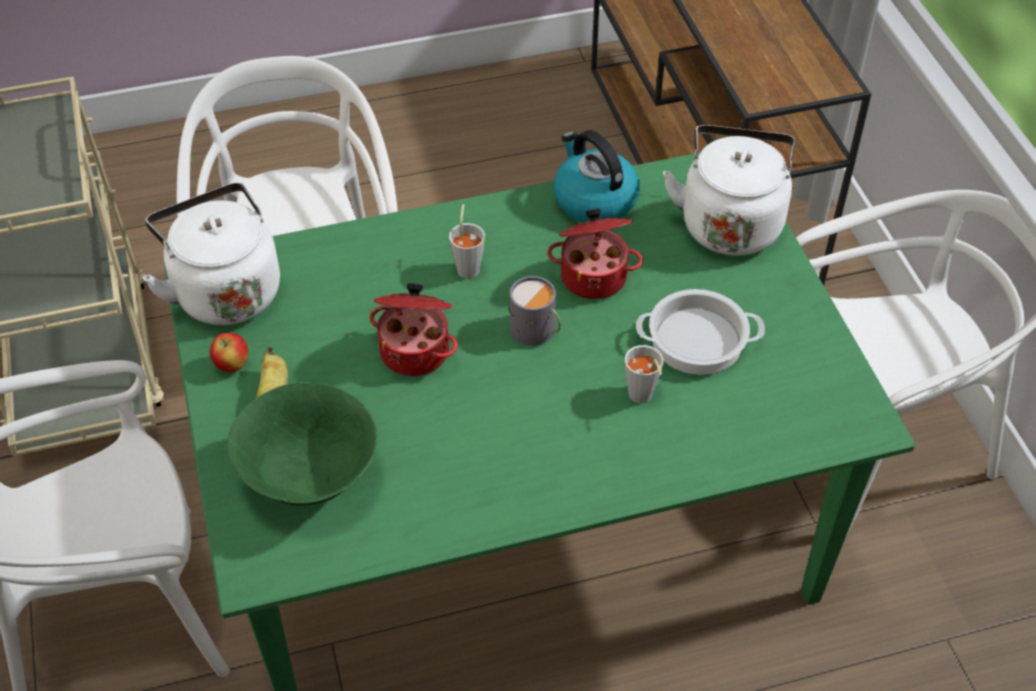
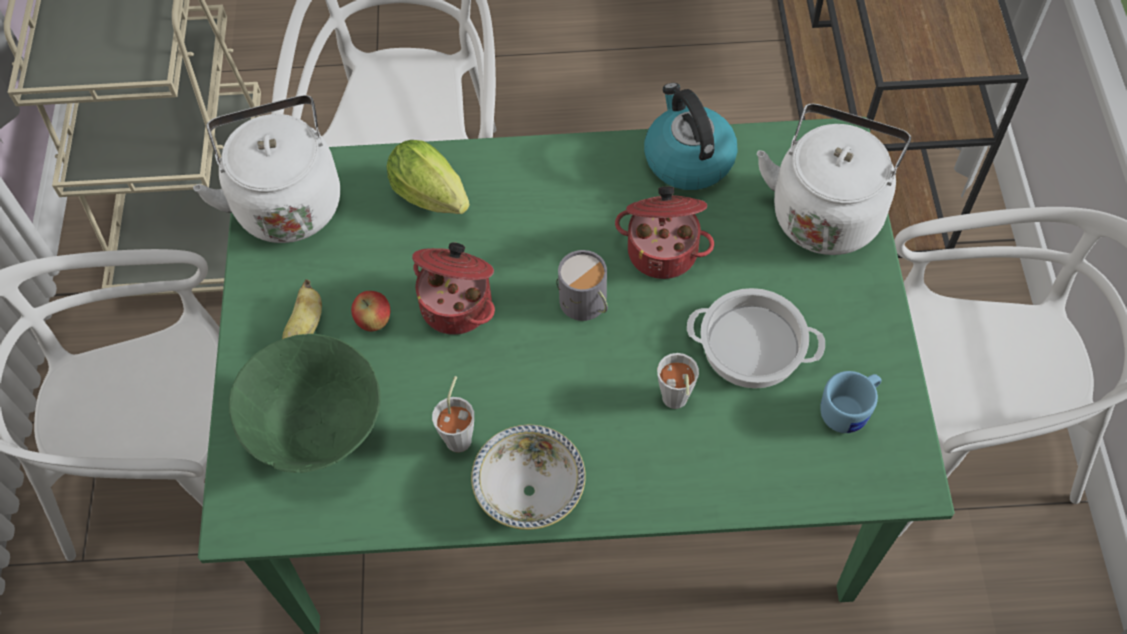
camera: 15 degrees right, 10 degrees up
(232, 365) = (273, 288): apple -> apple (374, 322)
(368, 266) = (434, 198): none -> lettuce
(469, 266) = (536, 216): grey cup -> grey cup (460, 435)
(529, 494) = (530, 490): none -> bowl
(799, 377) = (850, 410): none -> blue mug

